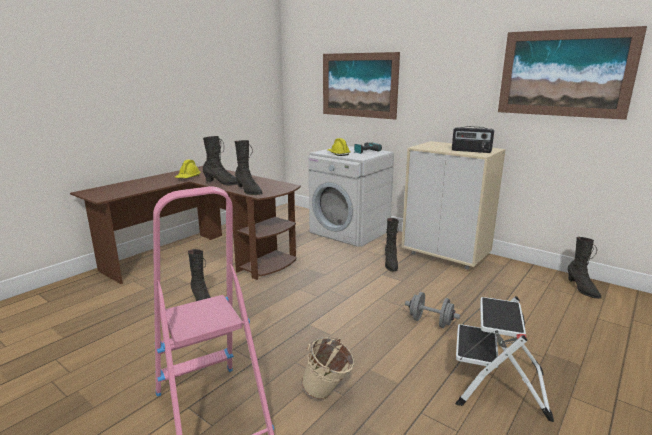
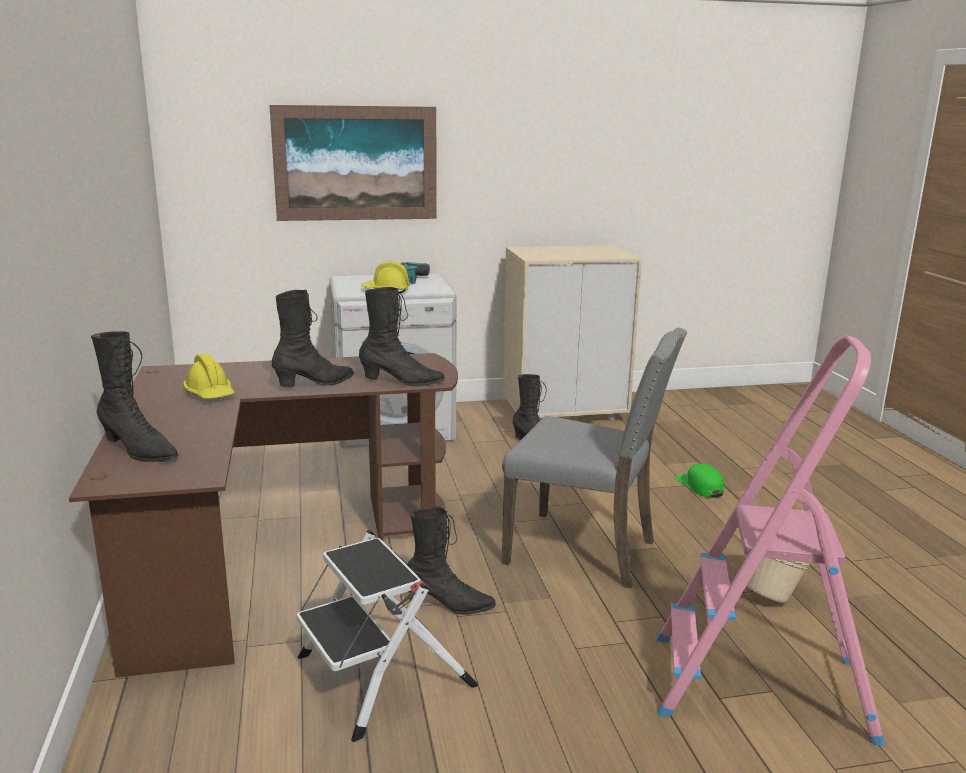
camera: 50 degrees left, 0 degrees up
(295, 316) = (584, 551): none -> grey chair
(430, 322) = (700, 486): grey dumbbell -> green cap
(471, 151) = (601, 253): radio -> none
(498, 383) = (837, 507): step ladder -> step ladder (383, 674)
(564, 73) = (669, 141): picture -> none
(582, 289) = (726, 400): black boot -> black boot (139, 451)

